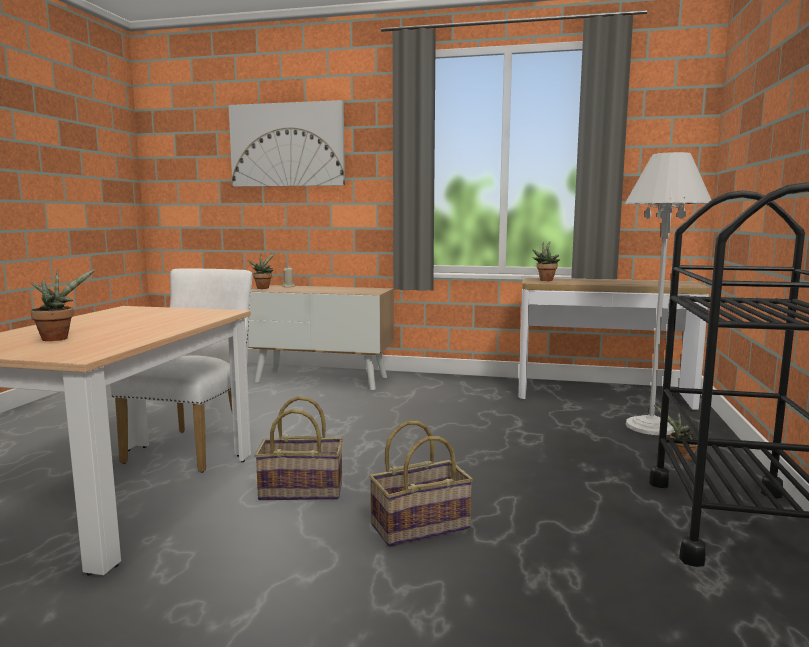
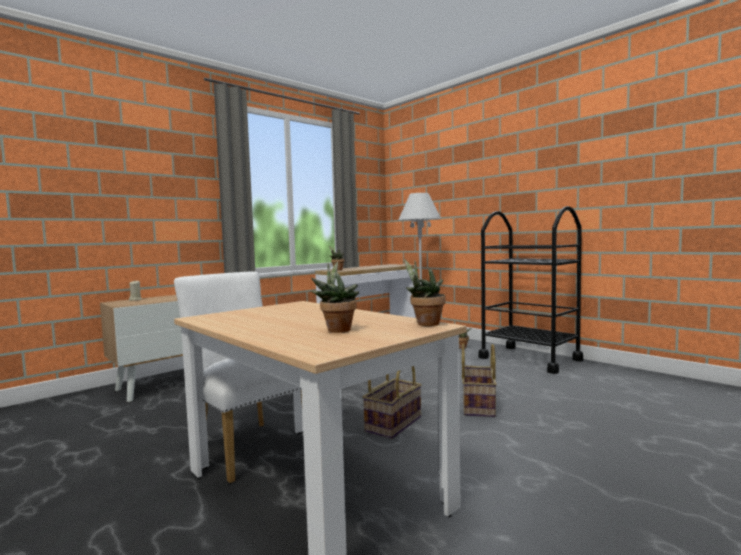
camera: 55 degrees left, 5 degrees down
(263, 288) = (118, 303): potted plant -> potted plant (425, 323)
(287, 145) = (104, 161): picture -> none

